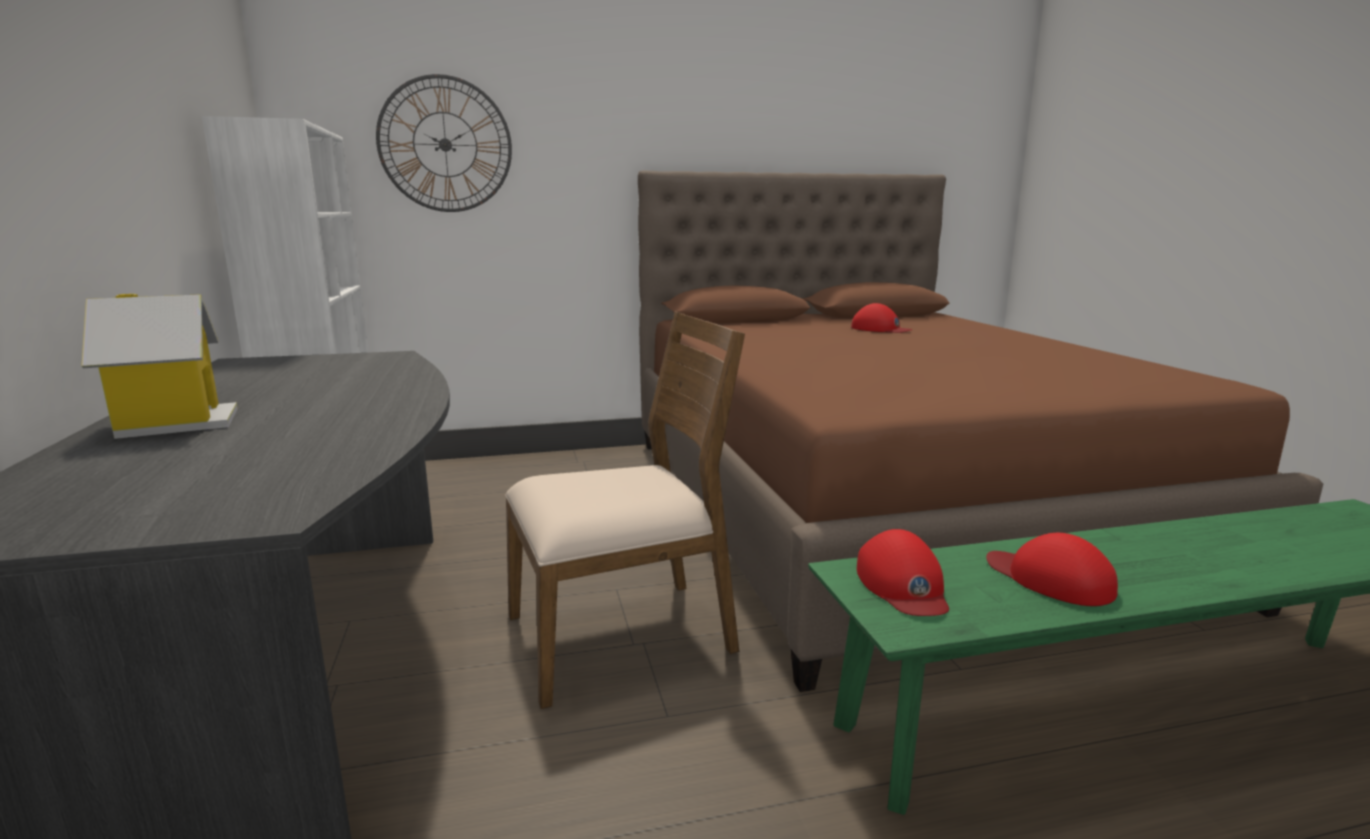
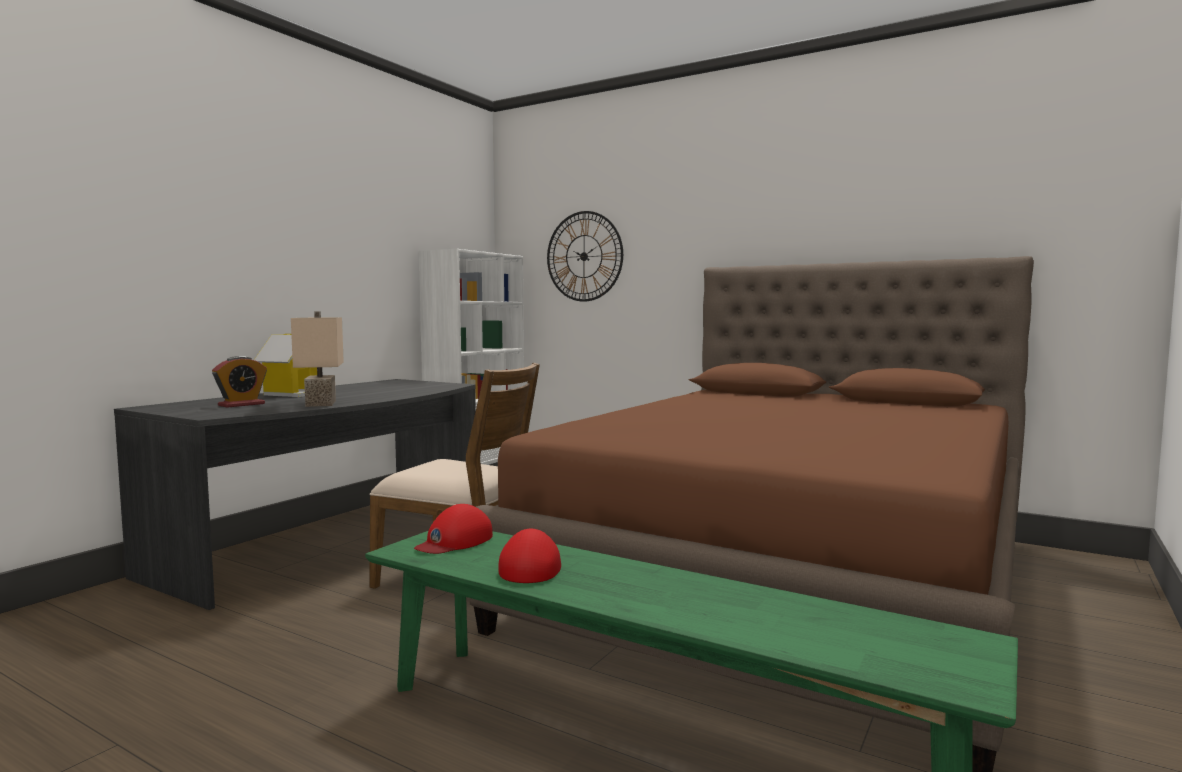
camera: 45 degrees right, 10 degrees down
(193, 471) = (241, 404): none -> alarm clock
(366, 430) = (323, 403): none -> beige table lamp
(880, 329) = (840, 409): red cap -> none

